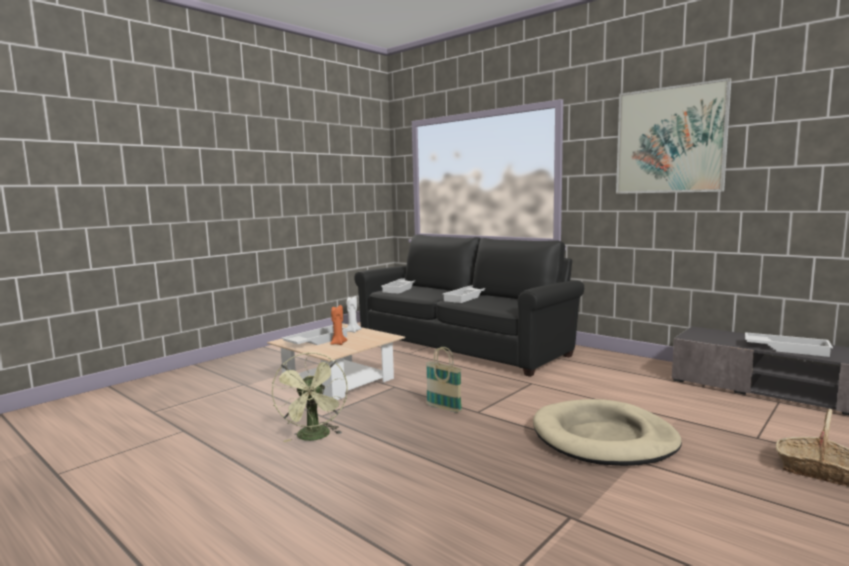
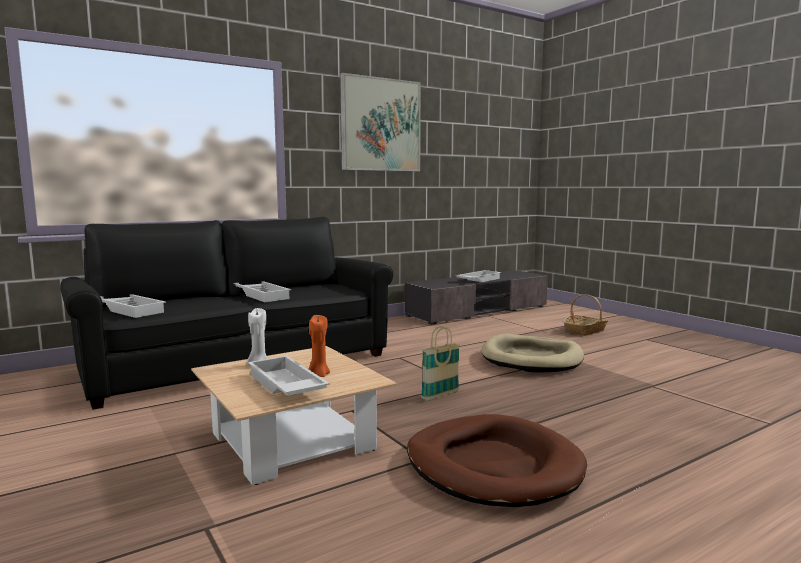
camera: 75 degrees left, 0 degrees up
(314, 437) = (493, 466): green fan -> brown dog bed

